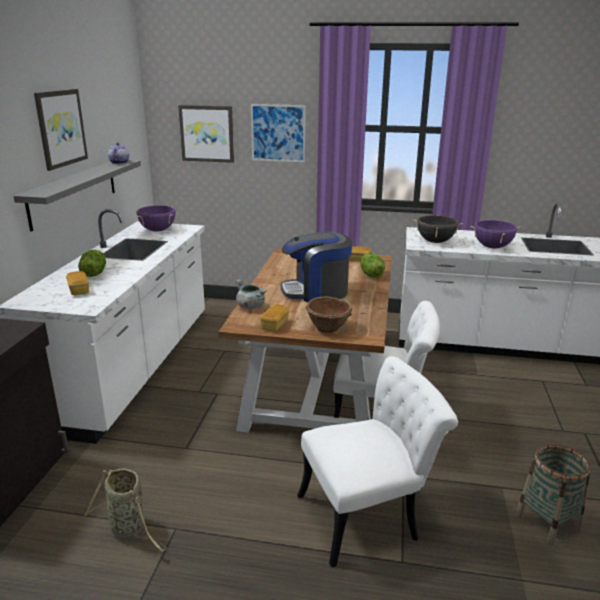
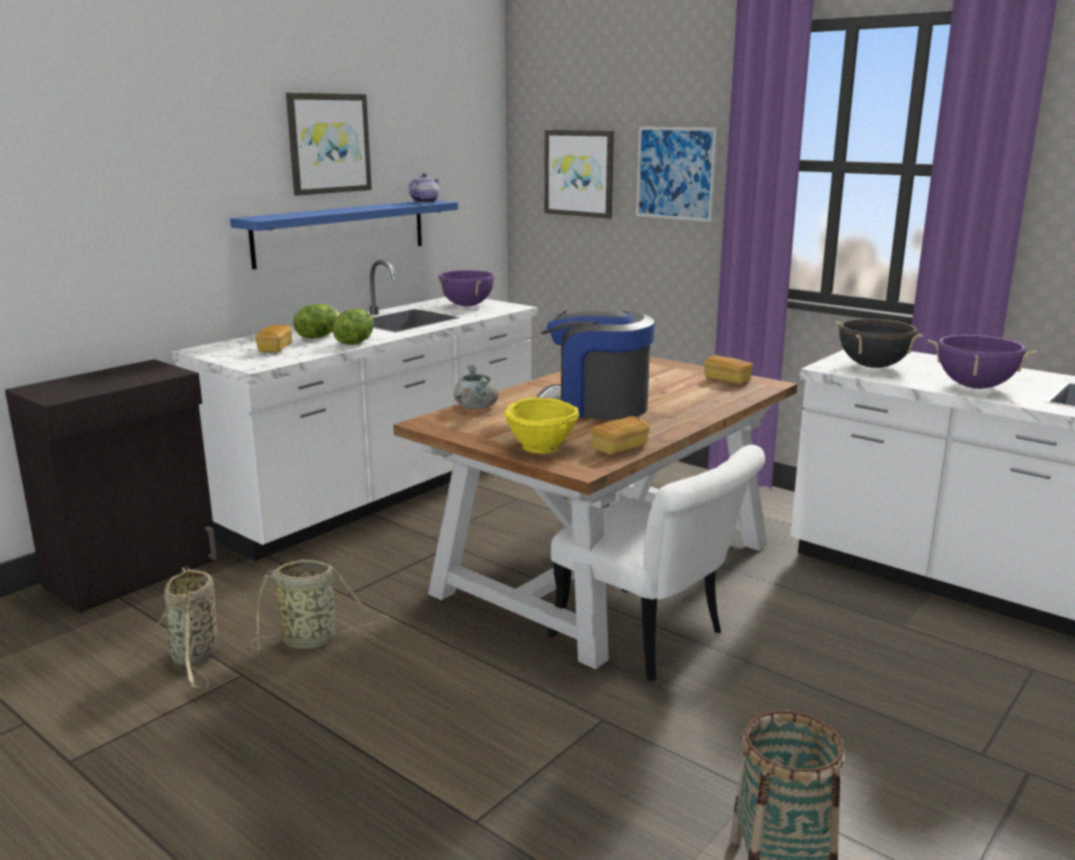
camera: 30 degrees right, 5 degrees down
(74, 192) = (341, 232): grey shelf -> blue shelf
(197, 487) = (313, 640): none -> basket
(274, 325) = (474, 431): bread -> bread (620, 448)
(328, 328) = (542, 448): brown bowl -> yellow bowl
(369, 514) = (493, 748): white chair -> none
(370, 275) = (716, 400): lettuce -> lettuce (355, 342)

